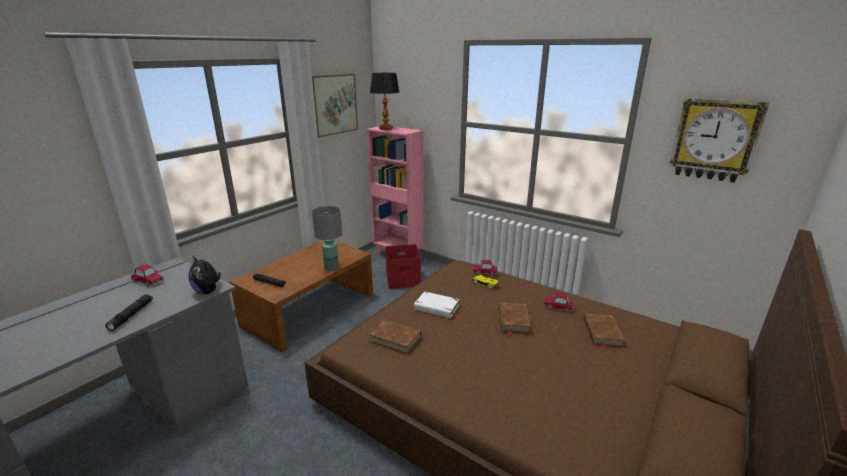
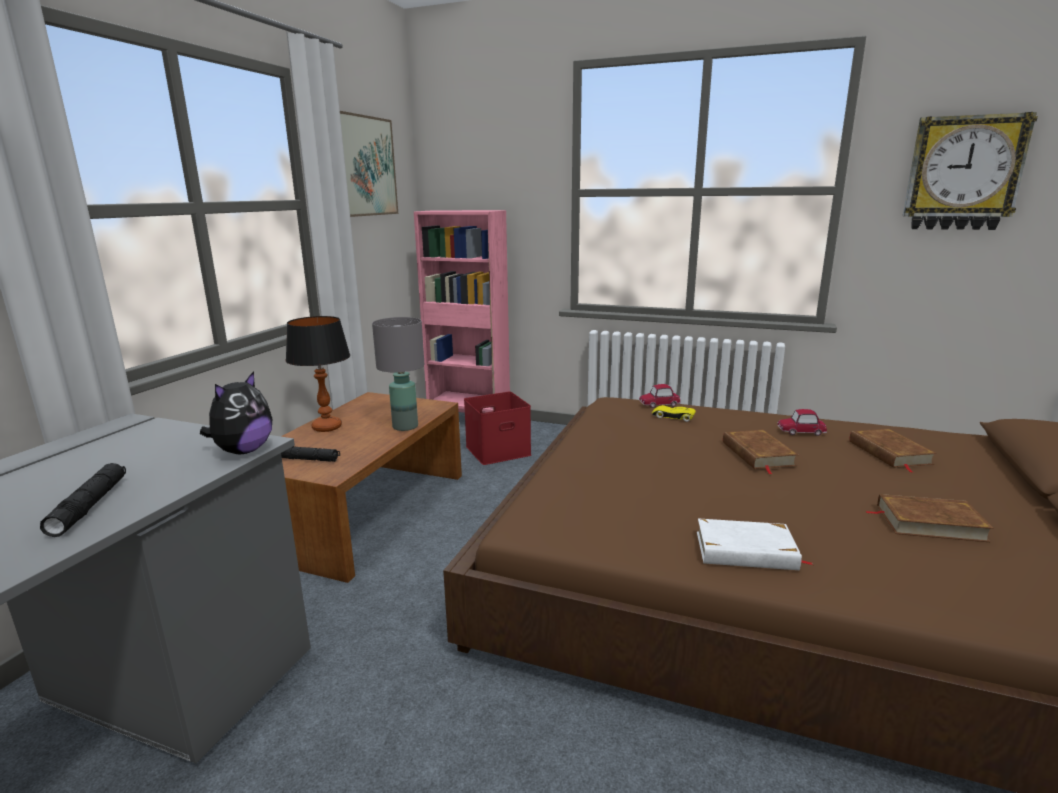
camera: 15 degrees left, 5 degrees down
(148, 281) = (91, 451): toy car -> none
(208, 291) = (243, 451): plush toy -> plush toy turned 90 degrees counterclockwise
(386, 129) = (445, 210): table lamp -> table lamp (327, 427)
(395, 338) = (598, 503): brown book -> brown book (929, 523)
(436, 307) = (627, 455): white book -> white book (746, 551)

